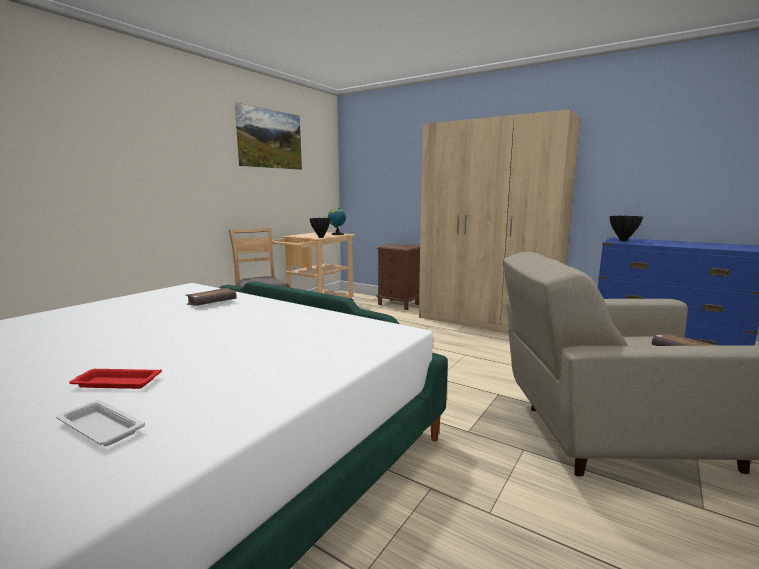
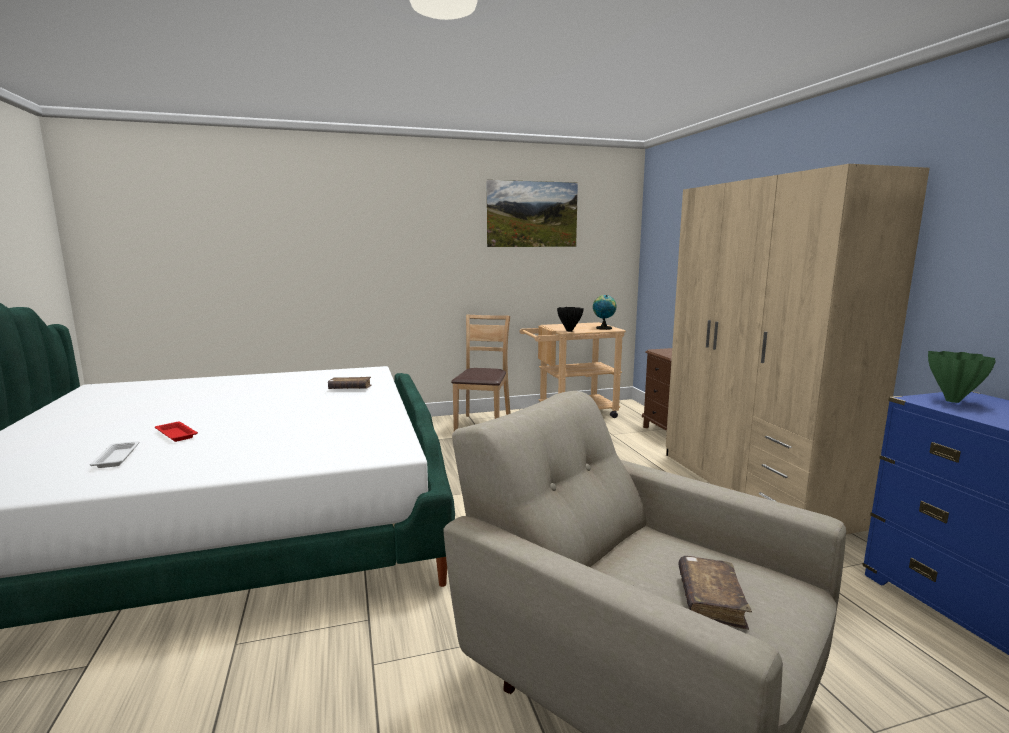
camera: 40 degrees right, 0 degrees up
(624, 241) = (954, 401): black vase -> green vase

